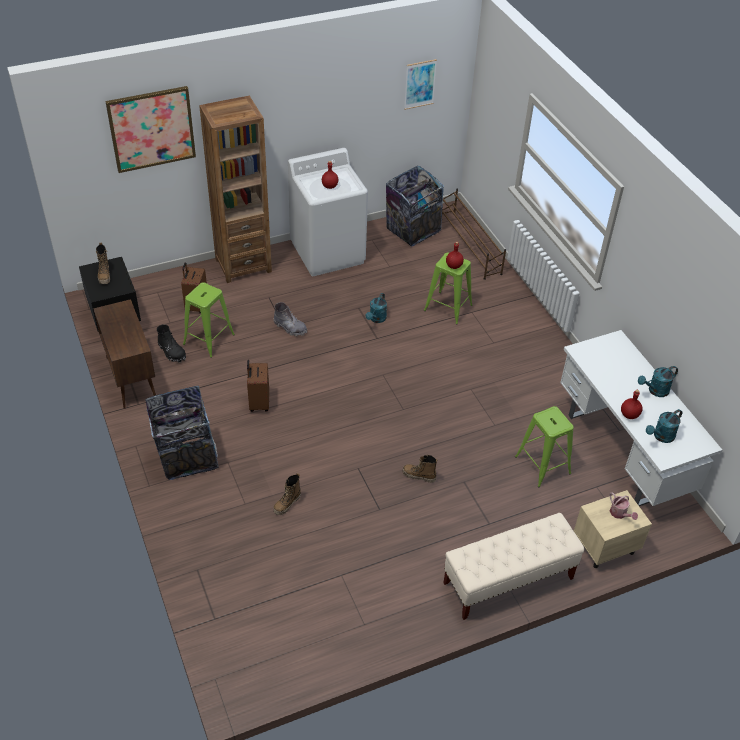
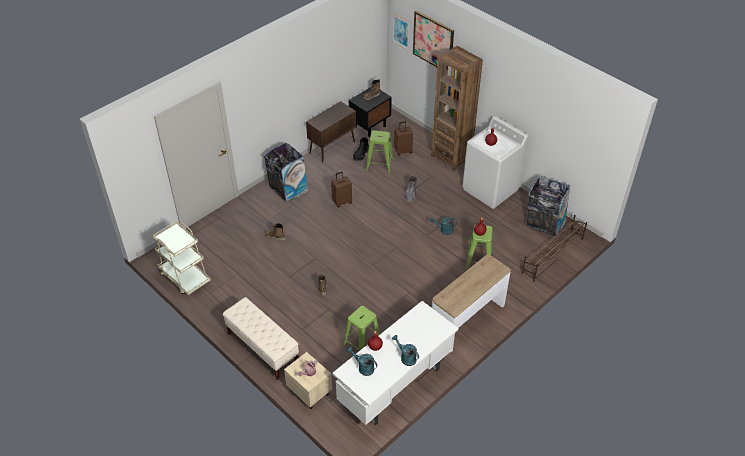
camera: 70 degrees right, 0 degrees up
(312, 653) = (185, 277): none -> beige cart
(420, 84) = (586, 131): picture -> picture (401, 31)
(540, 352) = (467, 320): none -> console table

